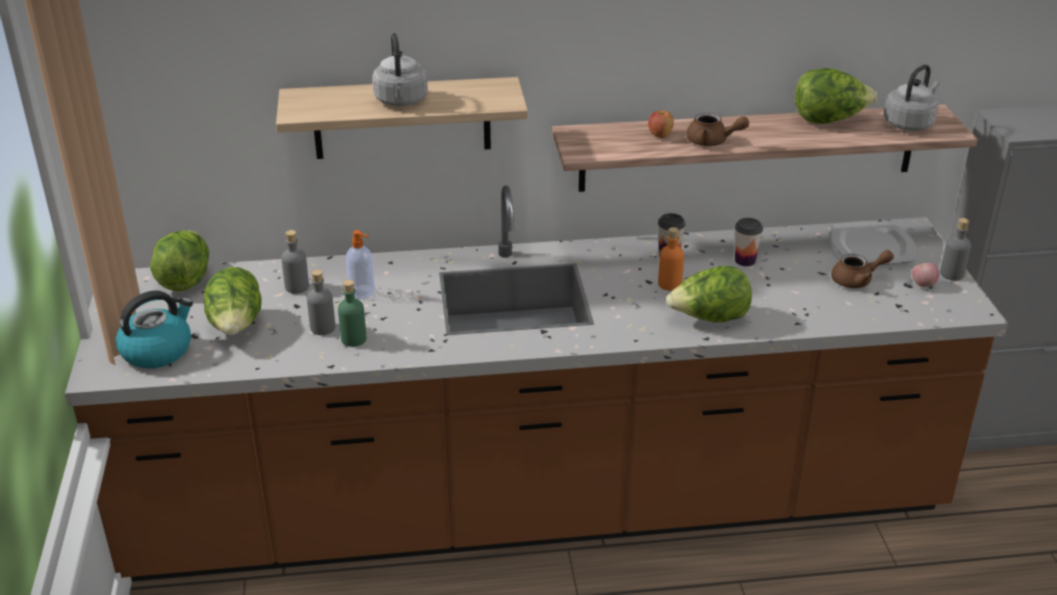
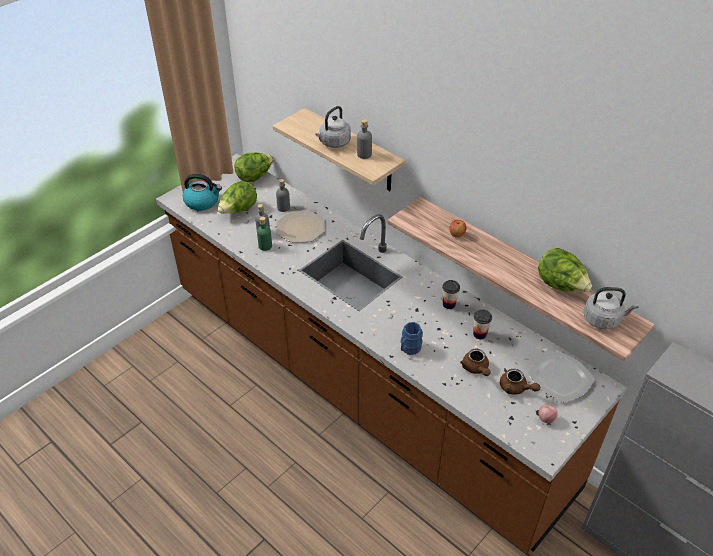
camera: 50 degrees right, 10 degrees up
(362, 292) = (301, 227): soap dispenser -> plate
(669, 284) = (423, 318): orange bottle -> none
(709, 319) = (409, 348): lettuce -> blue mug
(712, 142) = (474, 255): brown teapot -> brown teapot (476, 369)
(951, 274) = (574, 427): grey bottle -> grey bottle (364, 154)

